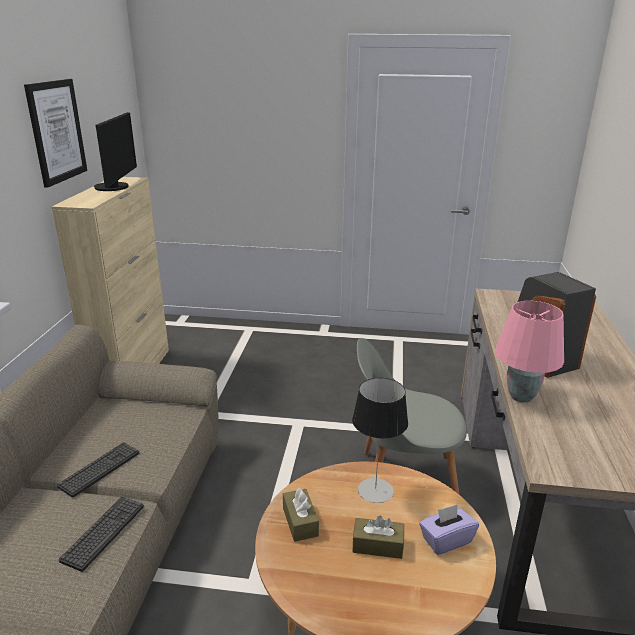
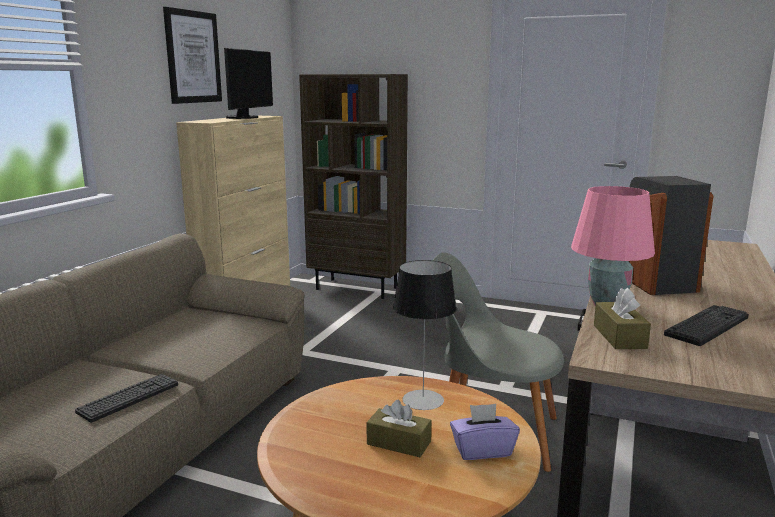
camera: 15 degrees right, 10 degrees down
(100, 469) = (155, 354): keyboard -> keyboard (707, 326)
(227, 328) = (357, 288): none -> brown bookcase
(300, 522) = (324, 413): brown tissue box -> brown tissue box (619, 337)

